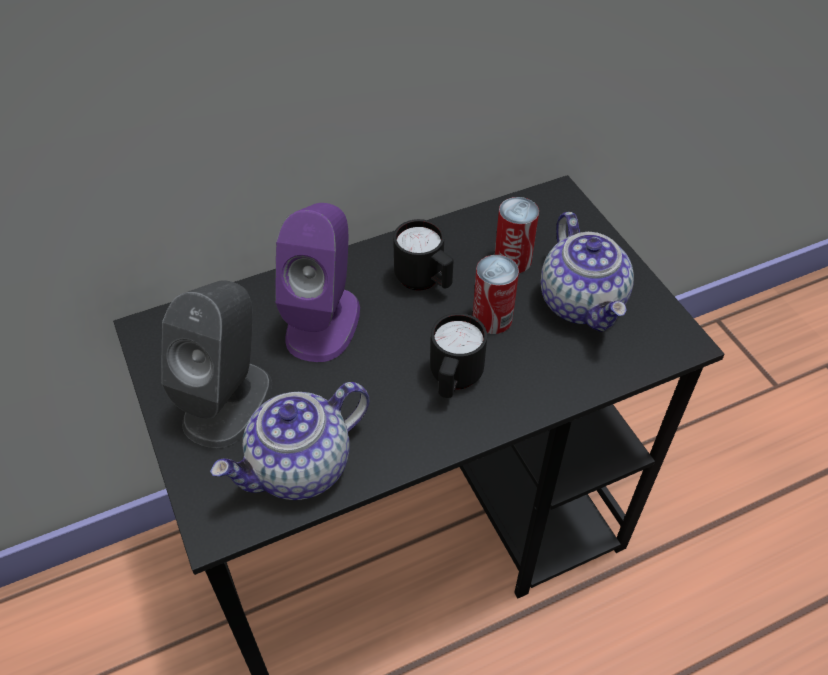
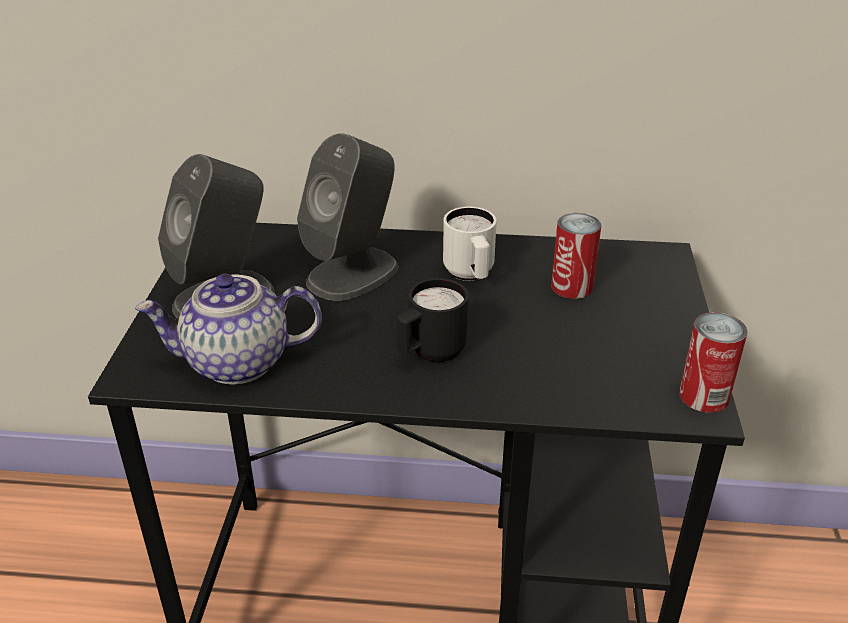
camera: 30 degrees right, 15 degrees down
(323, 322) = (353, 273): purple speaker -> grey speaker
(424, 281) = (470, 275): black mug -> white mug
(492, 318) = (510, 322): can -> can (704, 396)
(583, 303) = (615, 341): teapot -> none

